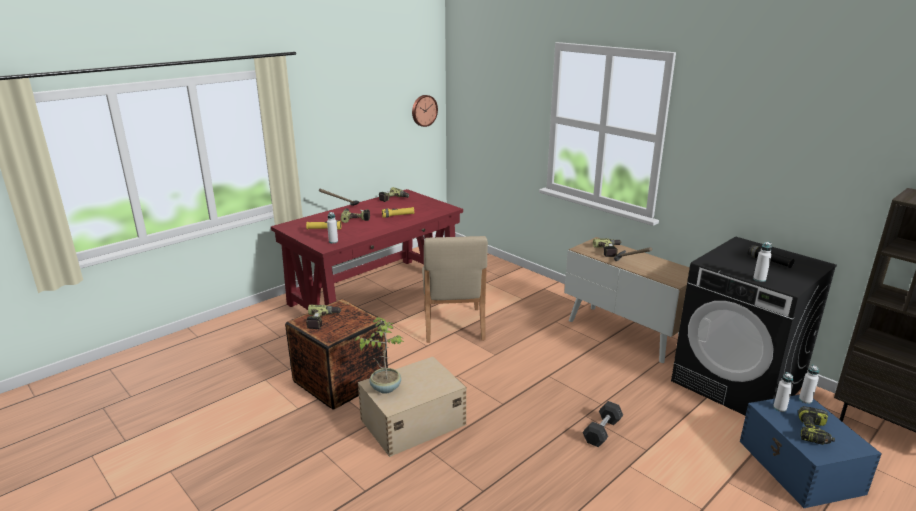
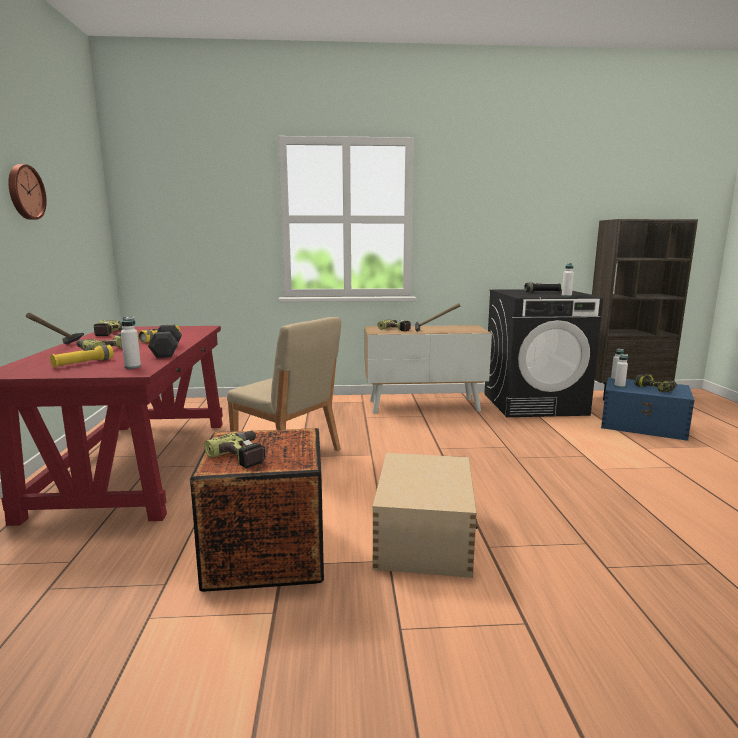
camera: 50 degrees left, 10 degrees down
(385, 387) = (411, 494): potted plant -> none
(423, 110) = (95, 228): wall clock -> wall clock (24, 192)
(602, 431) = (544, 460): grey dumbbell -> grey dumbbell (167, 351)

